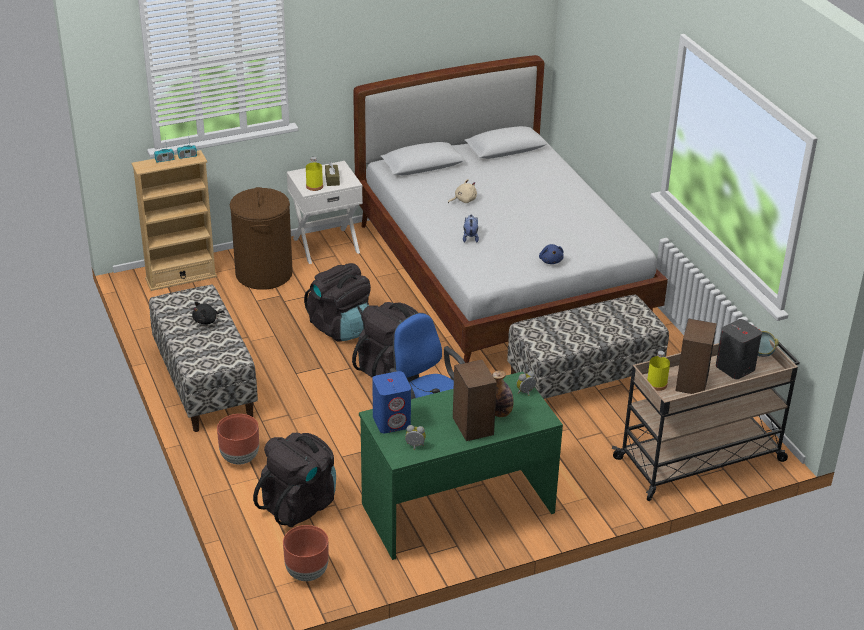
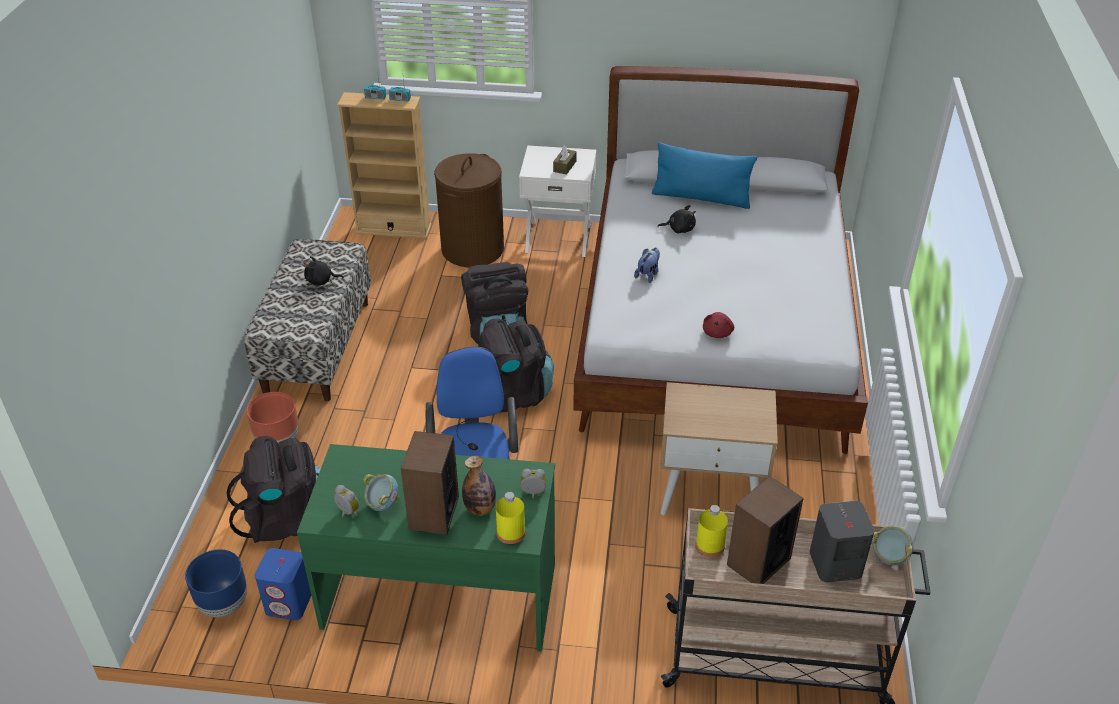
camera: 30 degrees right, 5 degrees up
(306, 573) = (223, 605): brown planter -> blue planter
(314, 186) = (540, 168): yellow bottle -> yellow bottle (511, 532)
(392, 421) = (353, 470): blue speaker -> blue speaker (289, 603)
(433, 433) = (382, 504): none -> bowl
(459, 174) = (701, 198): none -> blue pillow
(463, 200) = (679, 229): beige plush toy -> black plush toy
(551, 261) = (717, 332): blue plush toy -> red plush toy
(584, 380) = (711, 492): bench -> beige nightstand

